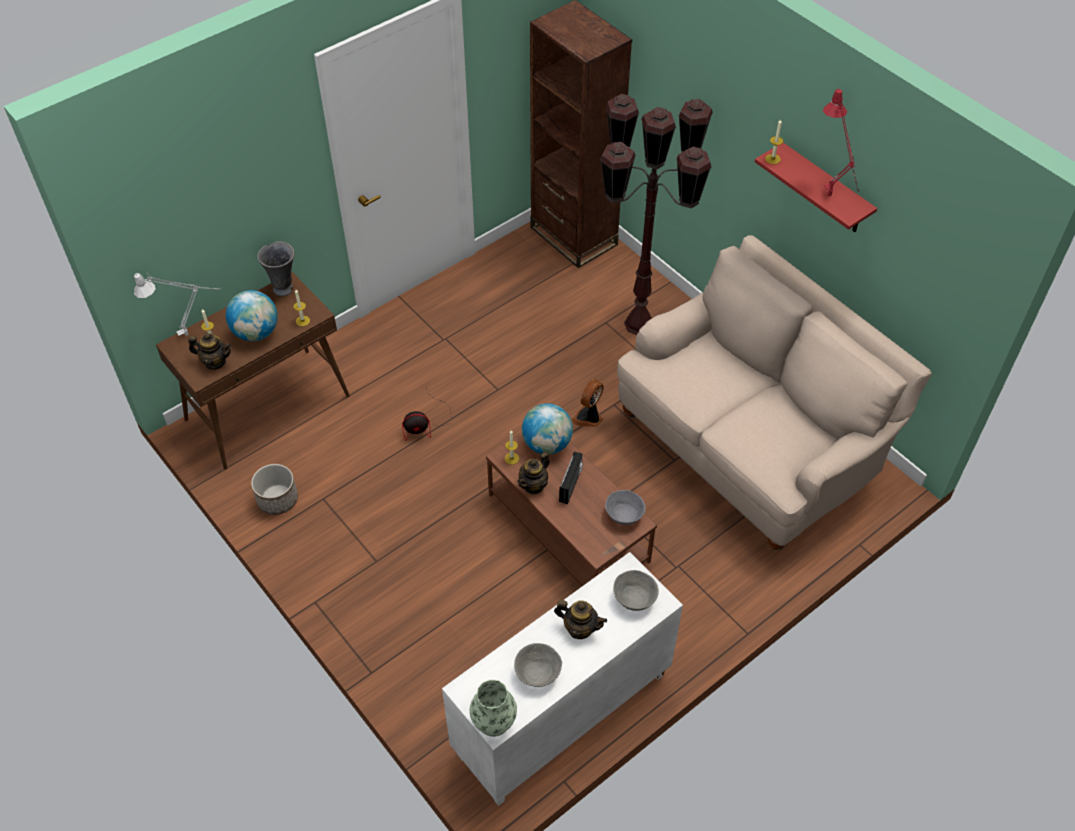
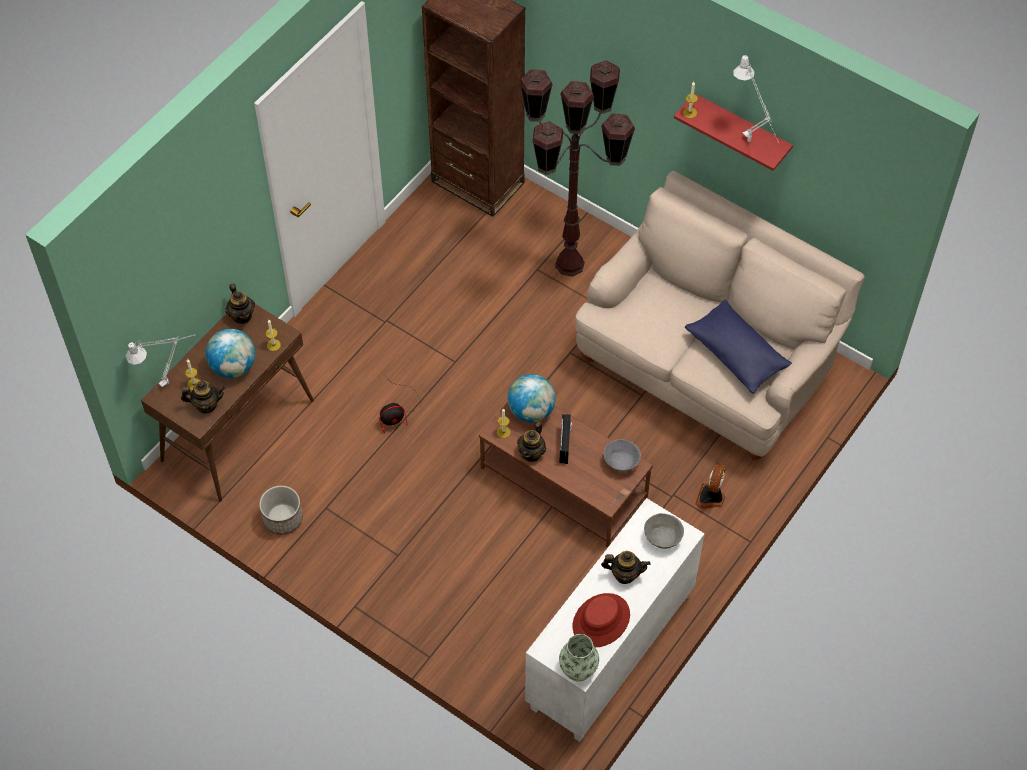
camera: 15 degrees left, 5 degrees up
(284, 288) = (242, 315): grey vase -> teapot
(537, 673) = (601, 621): grey bowl -> red hat
(589, 417) = (550, 371): fan -> fan (711, 497)
(775, 430) = (737, 354): none -> blue pillow
(831, 200) = (752, 145): red table lamp -> white table lamp

